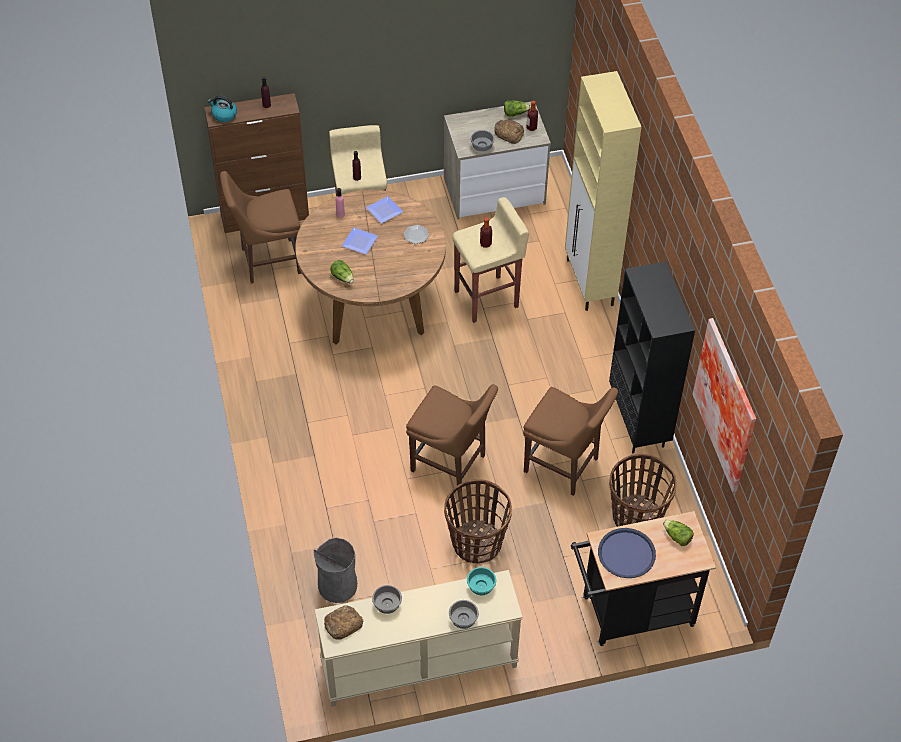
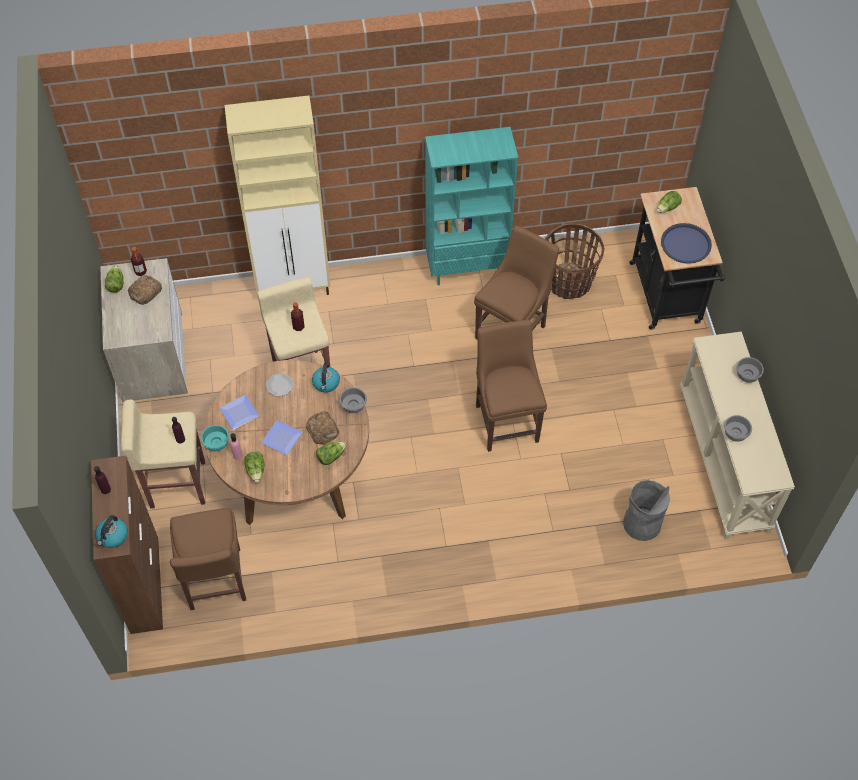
camera: 85 degrees left, 5 degrees up
(326, 228) = (256, 470): none -> lettuce
(342, 625) = (759, 470): bread -> bread (323, 430)
(421, 267) = (326, 383): none -> kettle
(451, 465) = (506, 420): brown chair -> brown chair turned 45 degrees counterclockwise
(476, 542) = (594, 406): basket -> none
(480, 586) = (712, 360): turquoise bowl -> turquoise bowl (216, 444)
(482, 146) = (159, 317): grey bowl -> grey bowl (353, 405)
(639, 423) = (467, 268): black bookcase -> turquoise bookcase
(729, 404) = (586, 119): picture -> none

